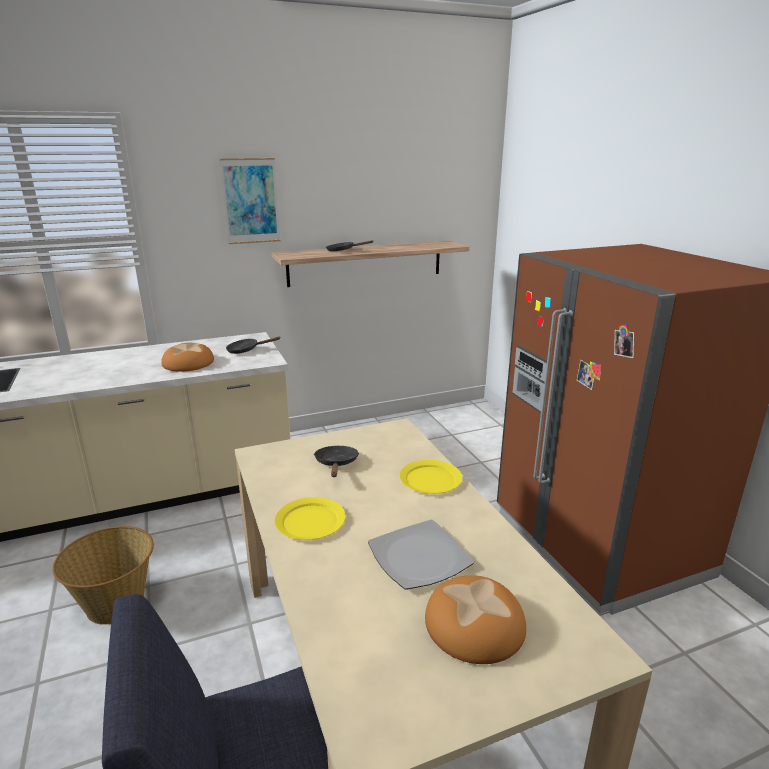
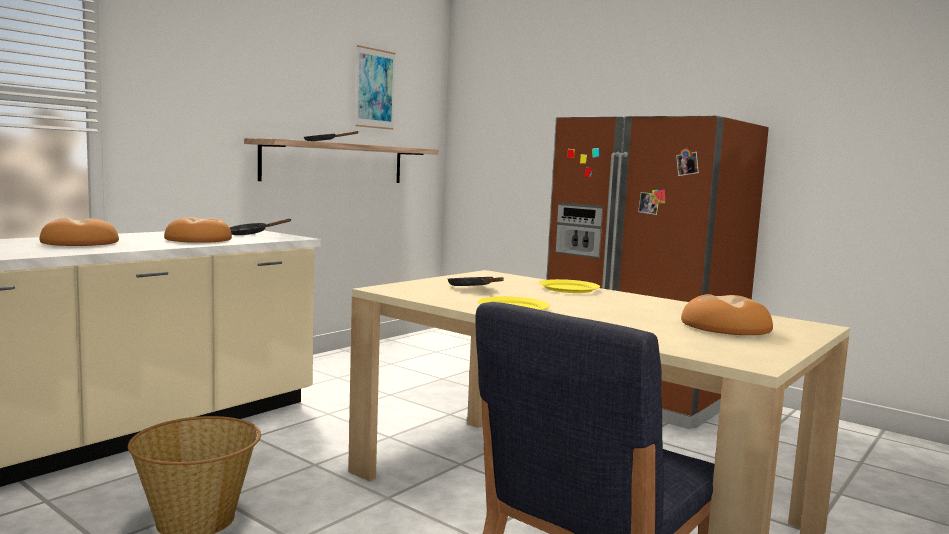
camera: 30 degrees left, 15 degrees down
(100, 367) = (80, 243): none -> bread
(250, 201) = (227, 76): picture -> picture (375, 88)
(419, 556) = (633, 312): plate -> none

